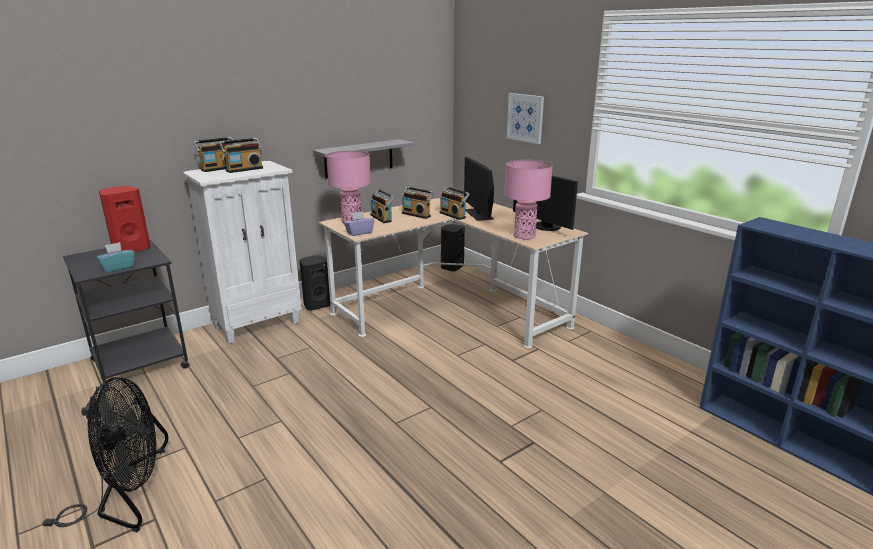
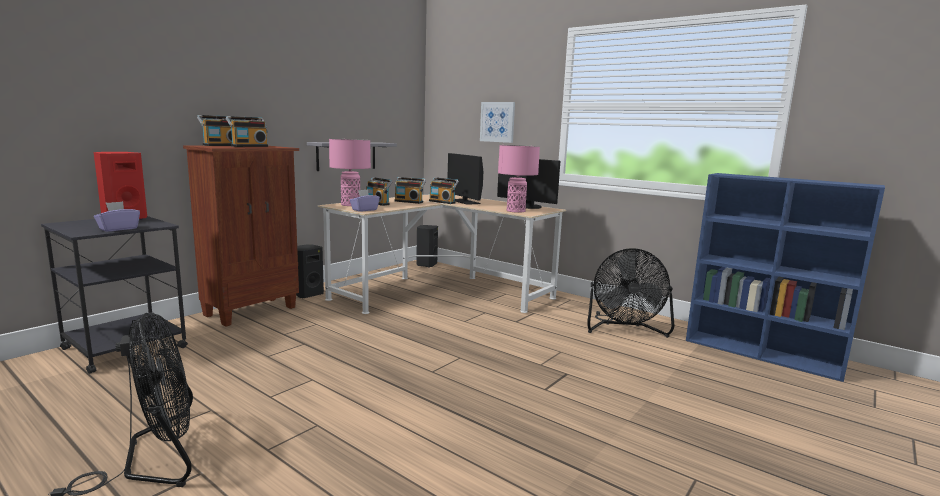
camera: 15 degrees left, 10 degrees down
(118, 267) = (118, 229): turquoise tissue box -> purple tissue box
(258, 326) = (251, 312): white cabinet -> brown cabinet
(629, 381) = (621, 328): none -> black fan

